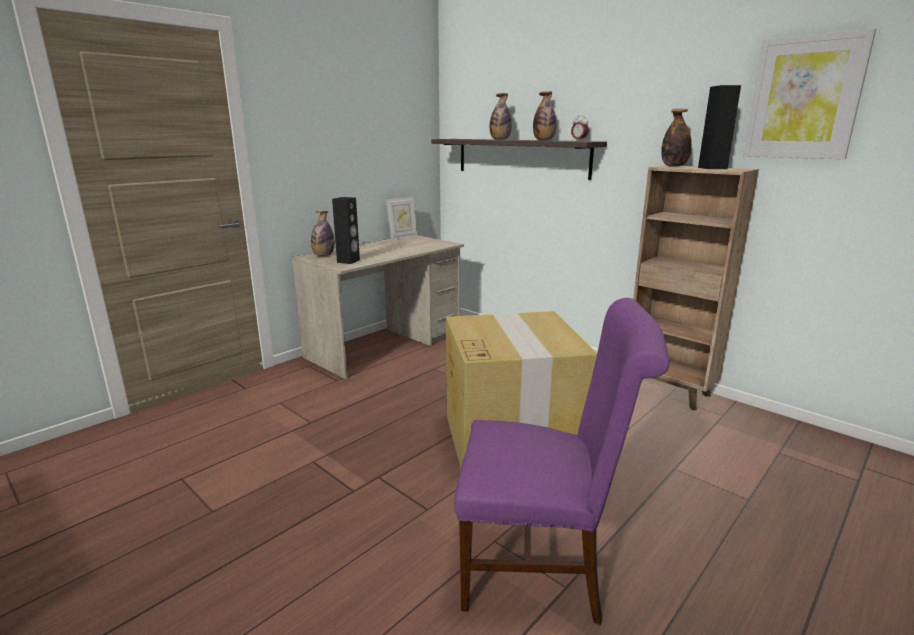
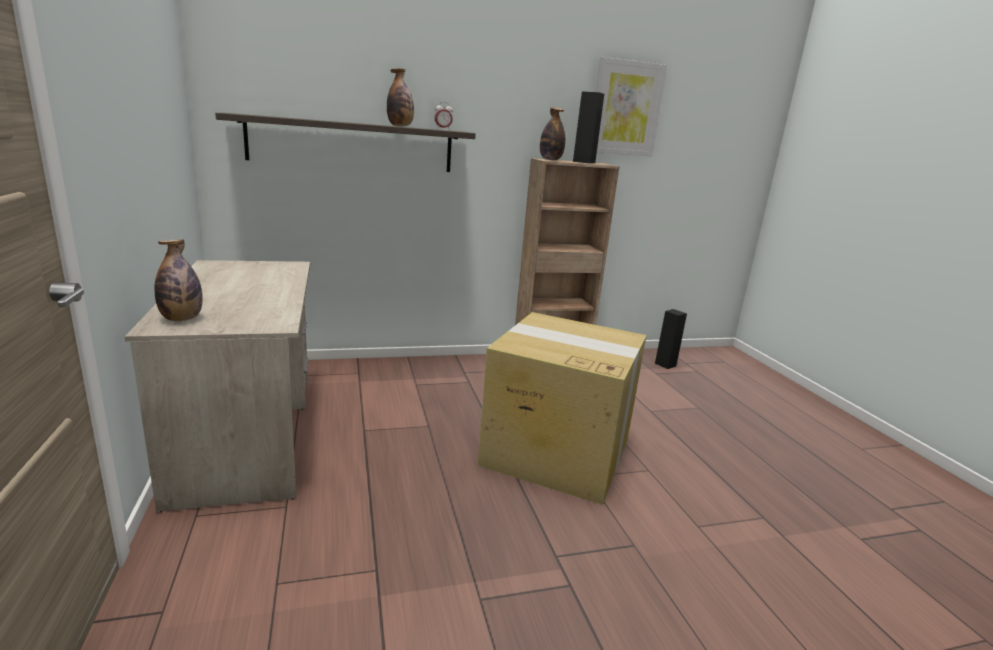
camera: 60 degrees left, 0 degrees up
(348, 261) = (256, 316): black speaker -> black speaker (665, 364)
(402, 237) = (199, 266): picture frame -> none
(500, 139) = (340, 121): bottle -> none
(542, 565) = (736, 516): purple chair -> none

